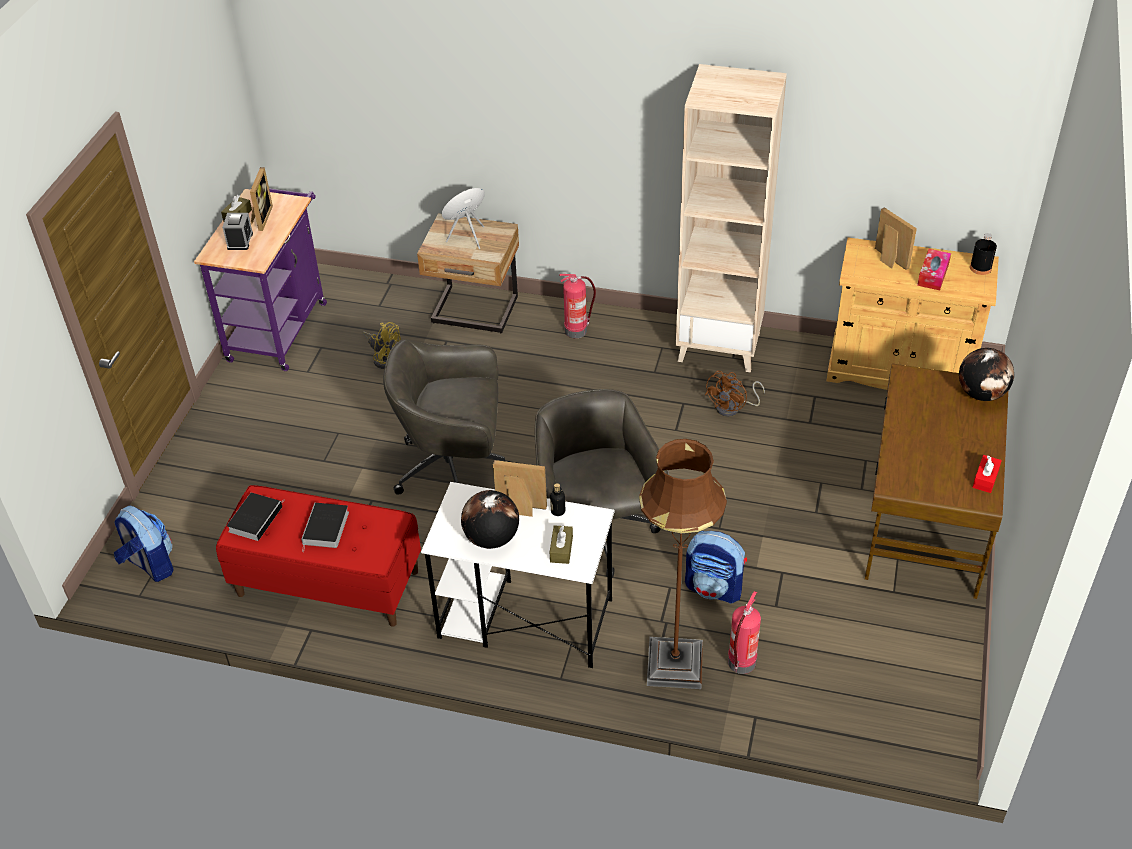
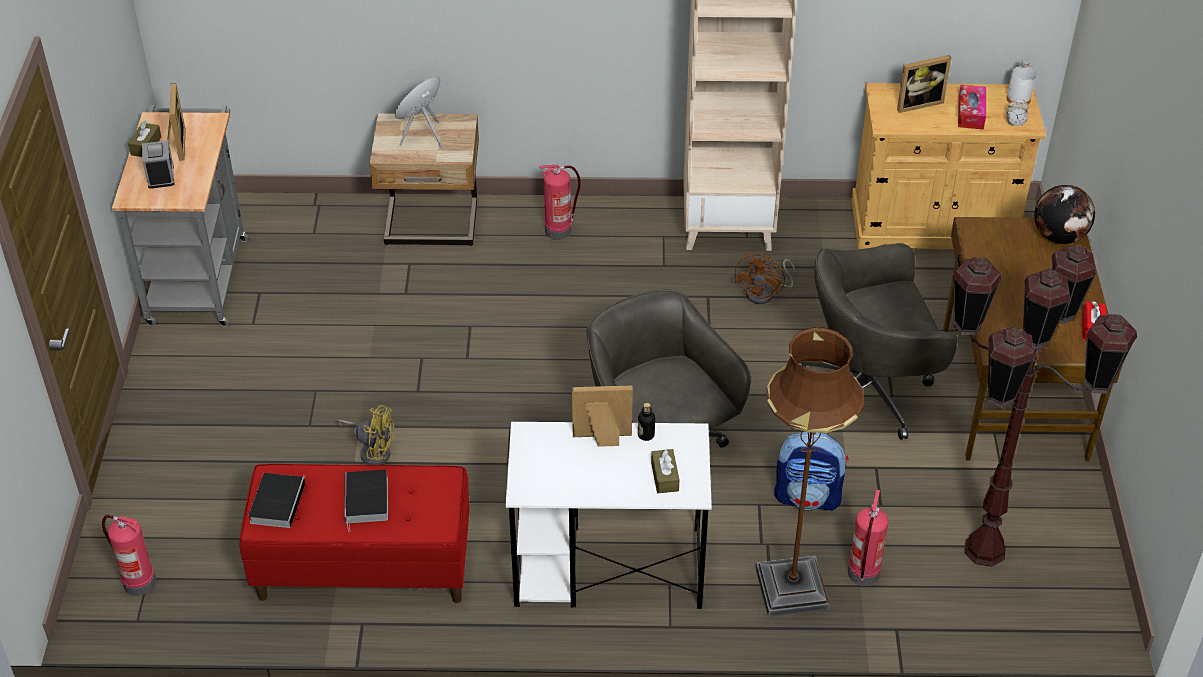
camera: 15 degrees left, 0 degrees up
(150, 565) = (137, 582): backpack -> fire extinguisher
(279, 327) = (199, 275): purple cart -> grey cart
(384, 358) = (341, 294): yellow fan -> yellow fan (372, 450)
(454, 468) = (468, 410): grey office chair -> grey office chair (868, 392)
(491, 538) = (581, 478): globe -> none
(856, 662) = (985, 550): none -> brown floor lamp
(888, 260) = (917, 103): picture frame -> picture frame turned 120 degrees clockwise
(970, 288) = (1015, 123): none -> alarm clock
(980, 268) = (1018, 99): black bottle -> white bottle

